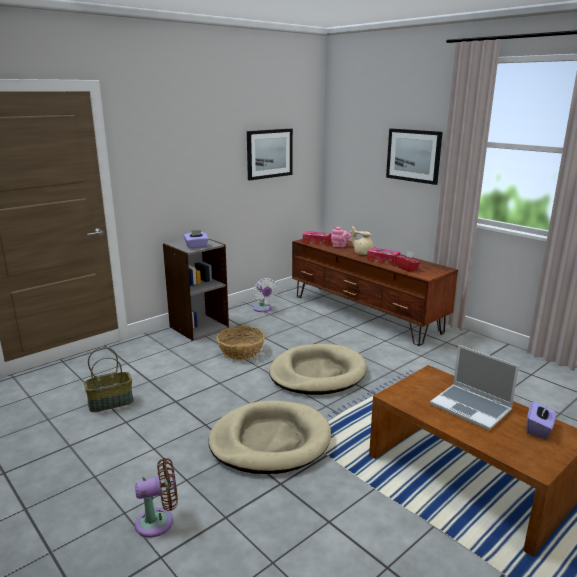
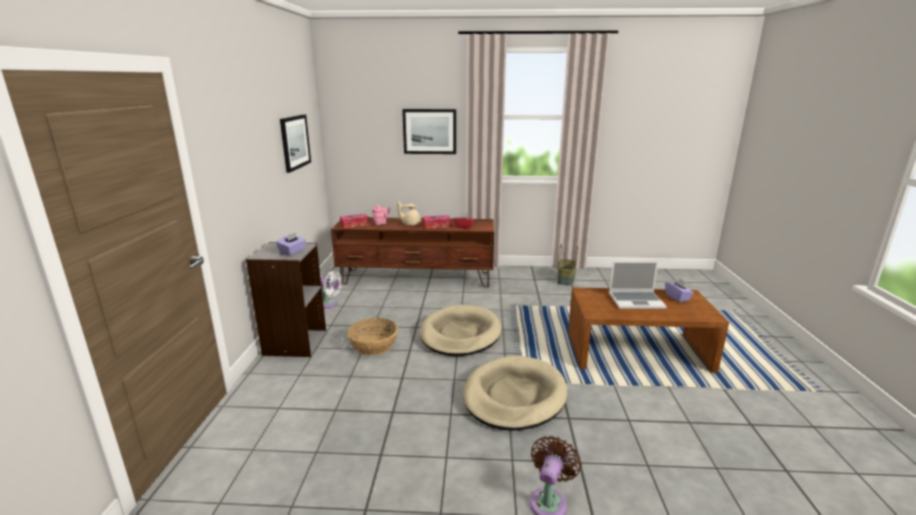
camera: 45 degrees left, 0 degrees up
(111, 402) = (333, 449): basket -> basket (565, 279)

